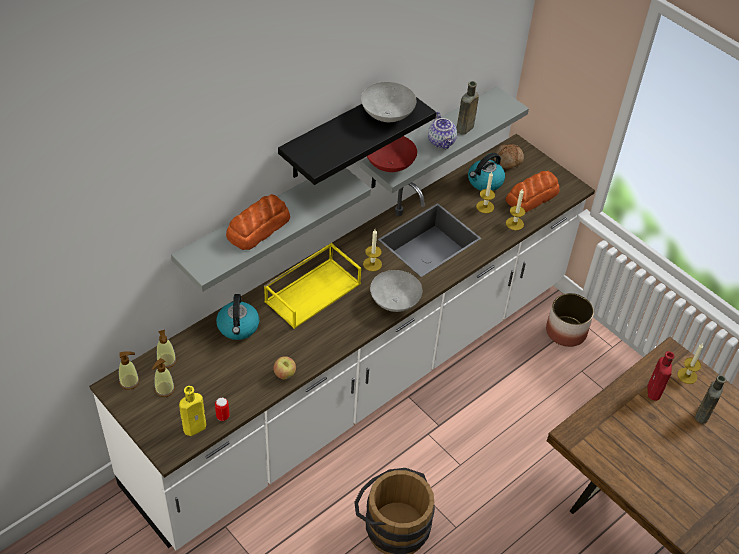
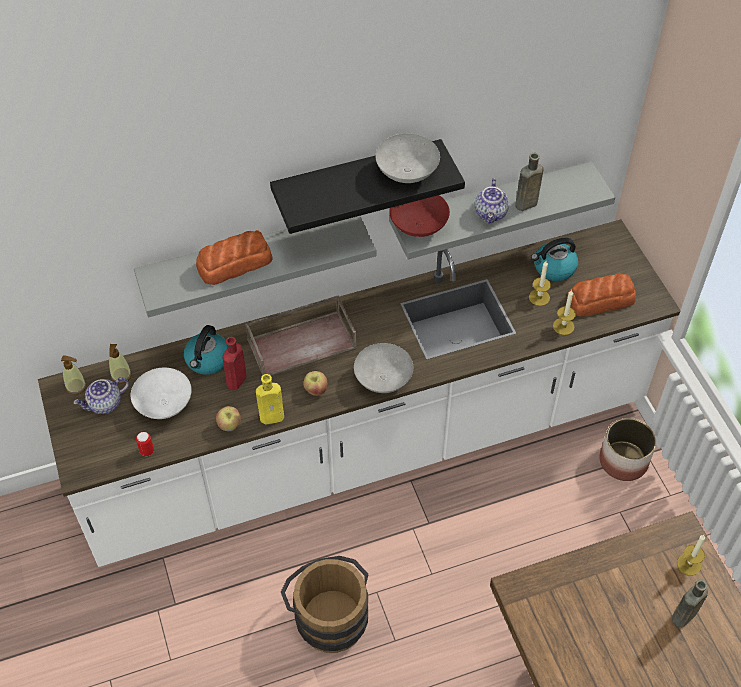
camera: 25 degrees right, 5 degrees up
(164, 389) = (105, 405): soap dispenser -> teapot
(196, 427) = (116, 454): yellow bottle -> yellow bottle (273, 417)
(218, 375) = (163, 405): none -> white bowl
(313, 291) = (302, 343): yellow tray -> brown tray
(343, 325) = (315, 390): none -> apple
(372, 264) = (380, 330): candle -> none
(508, 161) = (594, 250): bread -> none
(654, 393) = (637, 572): red bottle -> red bottle (236, 382)

